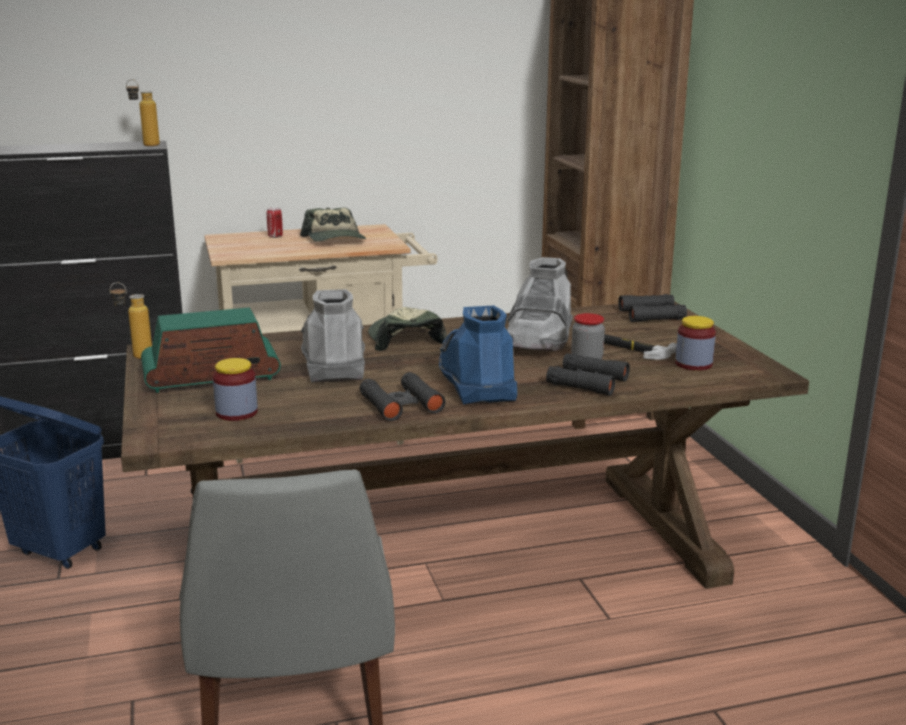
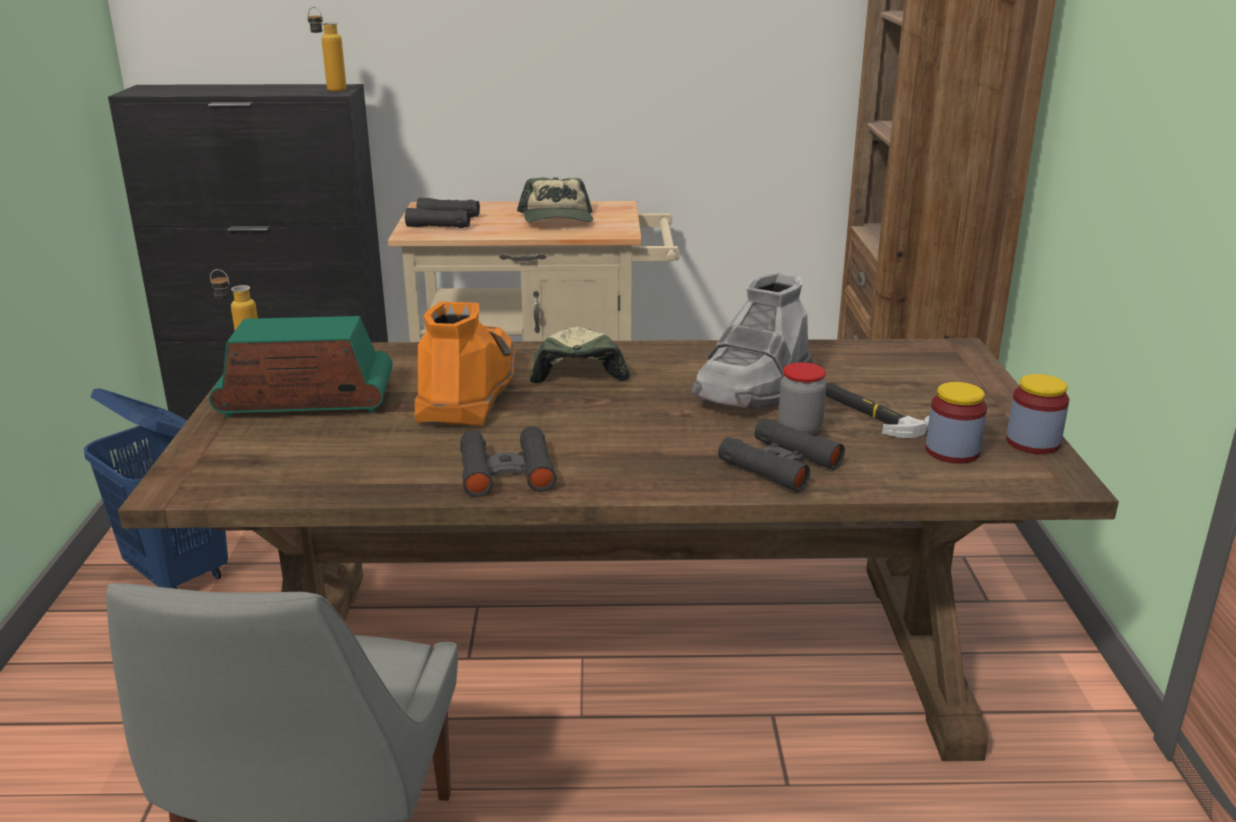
camera: 15 degrees right, 5 degrees up
(236, 413) = (296, 459): jar -> jar (1032, 443)
(275, 236) = (489, 210): can -> none
(334, 361) = (468, 393): grey boot -> orange boot
(476, 381) = (628, 445): blue boot -> none
(651, 315) = (935, 362): black binoculars -> black binoculars (443, 221)

